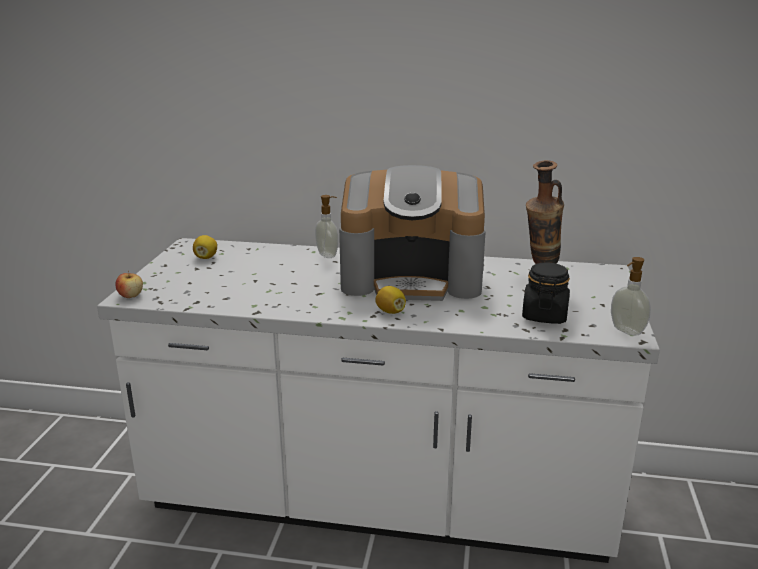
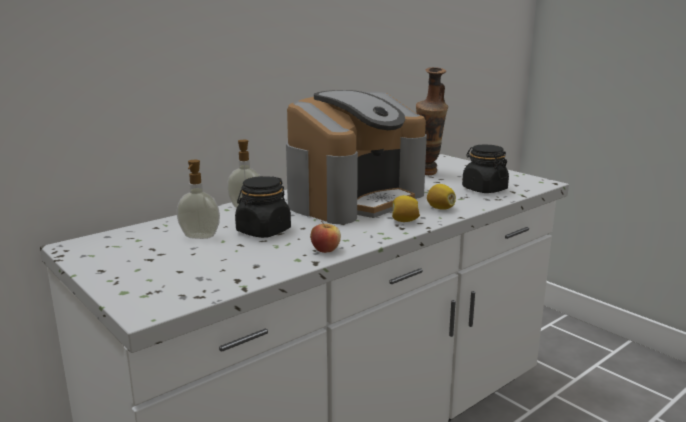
camera: 50 degrees left, 5 degrees down
(131, 296) = (147, 307): apple -> apple (325, 250)
(206, 257) = (131, 248): lemon -> lemon (440, 208)
(289, 277) = (263, 231): none -> black jar
(626, 331) = (536, 181): soap dispenser -> soap dispenser (199, 237)

